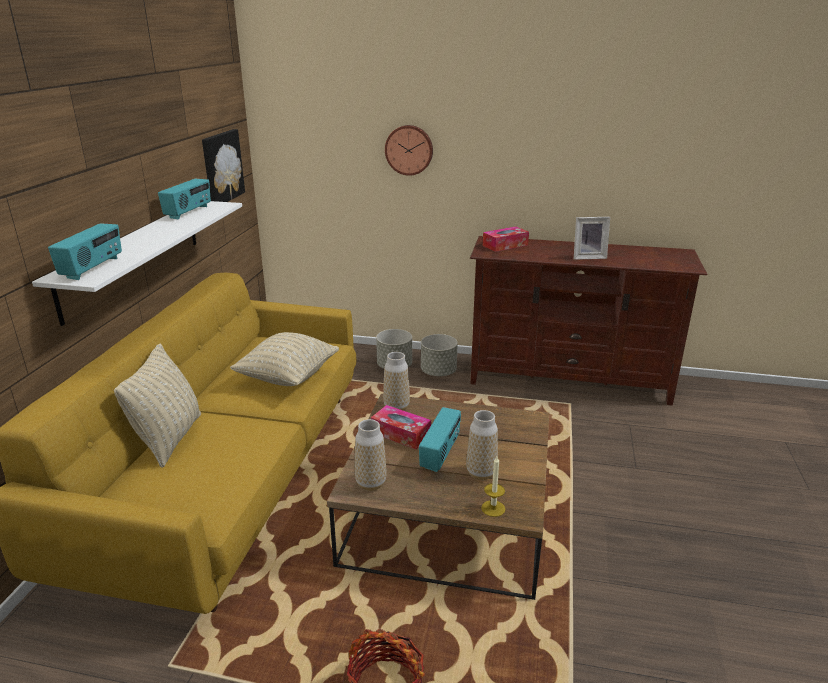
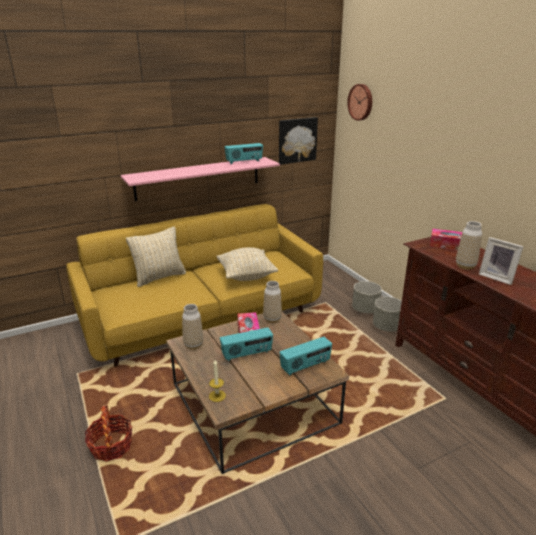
camera: 50 degrees right, 0 degrees up
(93, 268) = (147, 176): radio -> radio (305, 366)
(133, 256) = (198, 178): white shelf -> pink shelf
(409, 150) = (414, 150): wall clock -> wall clock (361, 102)
(481, 473) = (245, 377): vase -> vase (465, 266)

